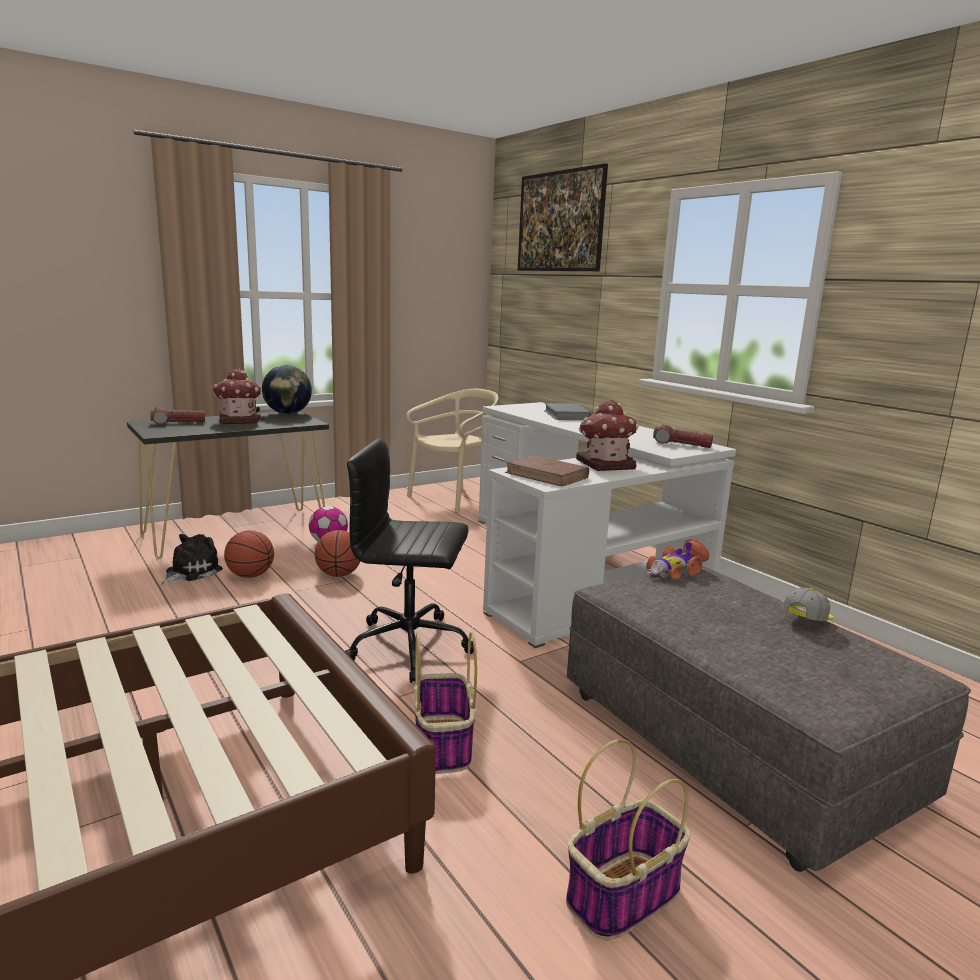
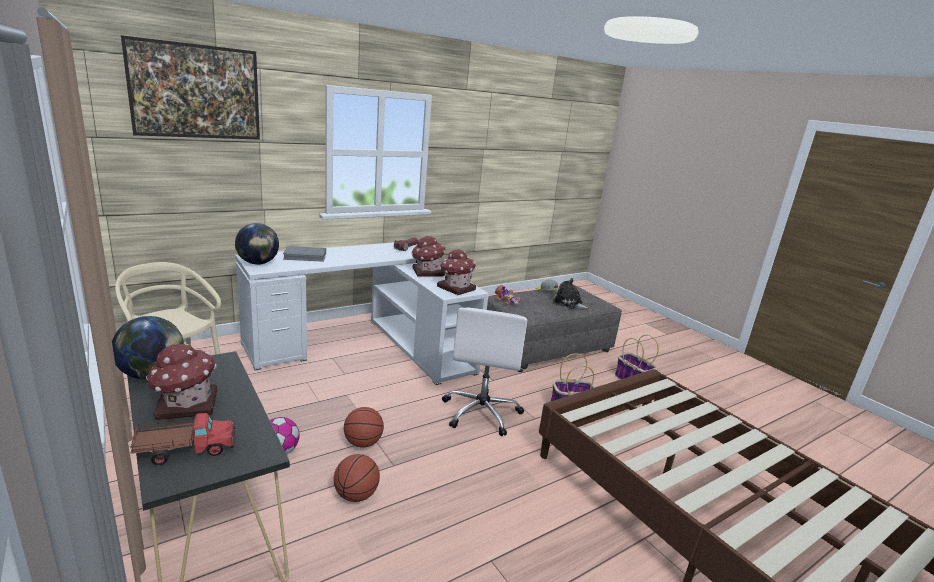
camera: 90 degrees left, 5 degrees up
(178, 423) = (184, 449): flashlight -> toy truck
(190, 572) = (337, 541): plush toy -> plush toy (569, 303)
(411, 647) = (481, 412): black office chair -> white office chair
(520, 406) = (258, 263): none -> globe
(547, 475) = (455, 288): brown book -> toy house

